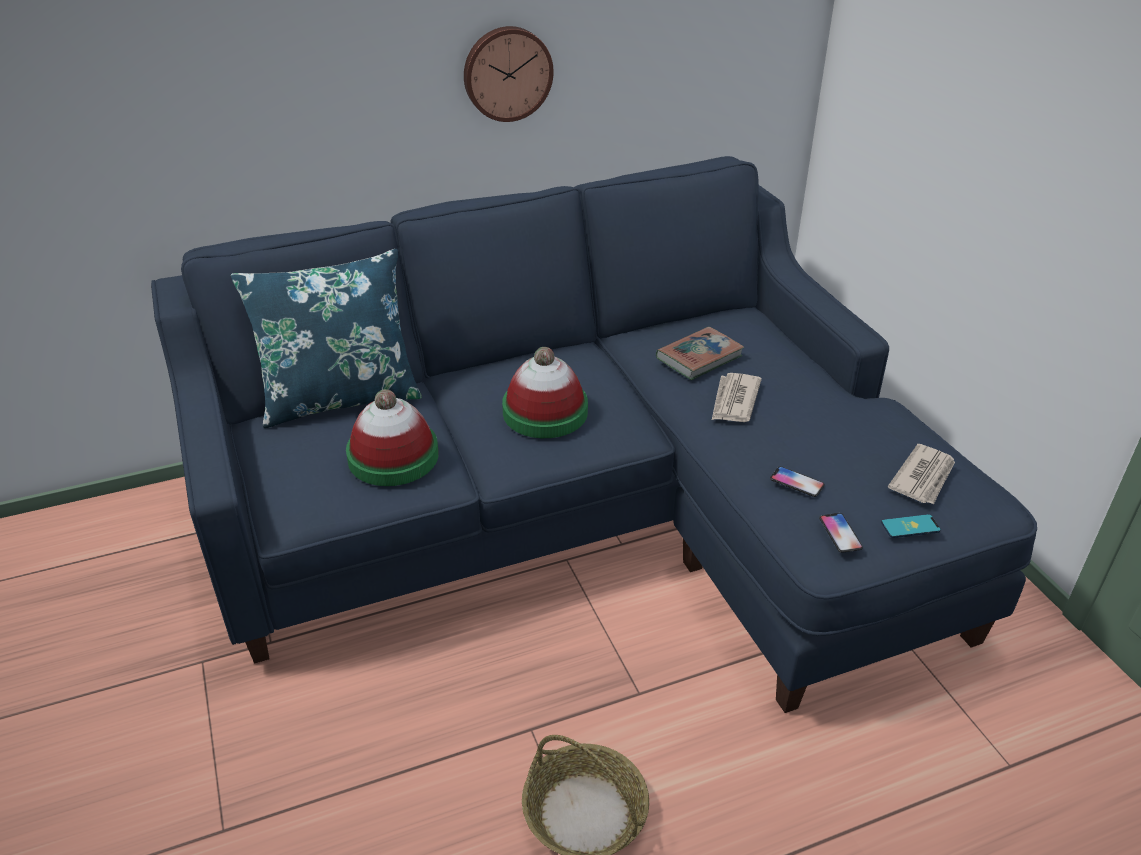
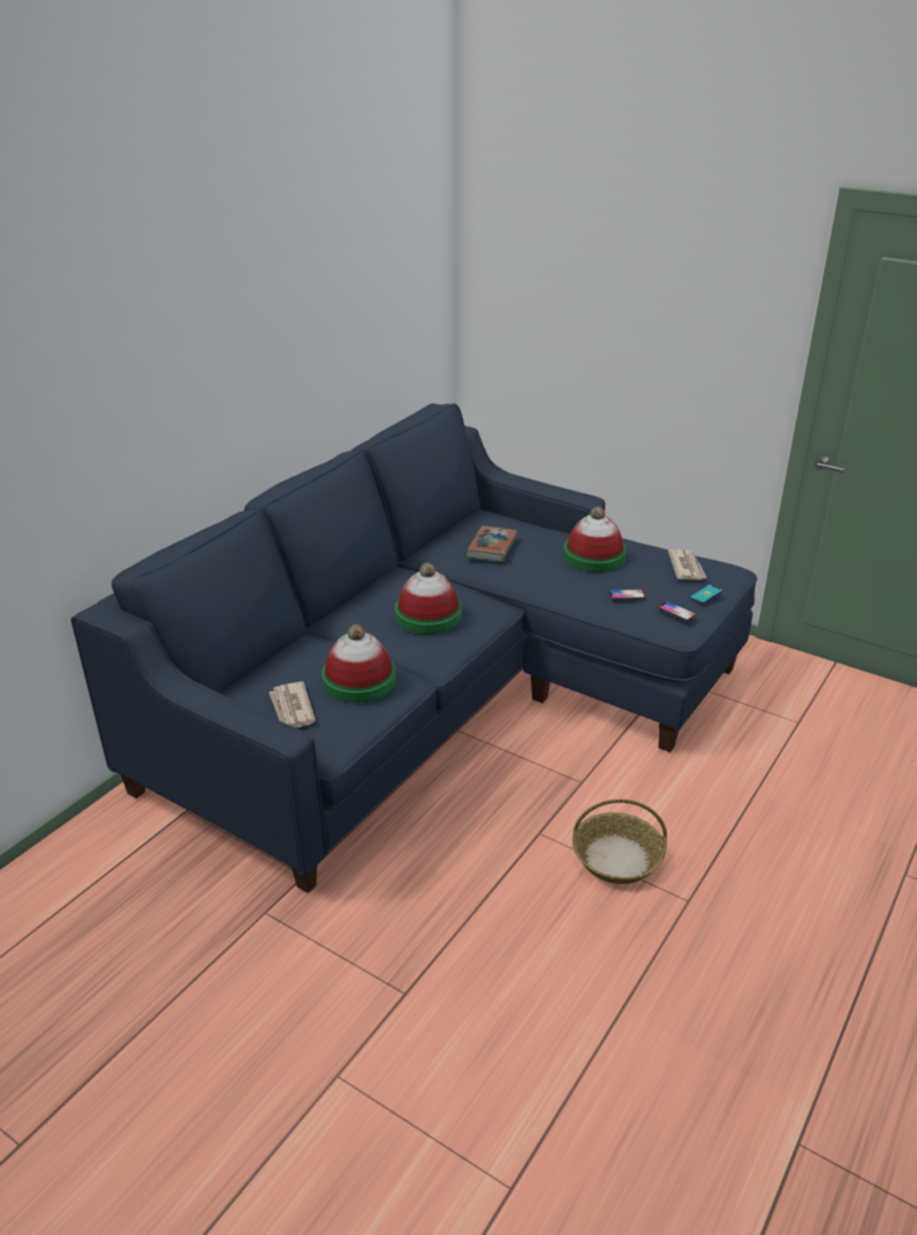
camera: 35 degrees left, 5 degrees down
(340, 398) = (266, 662): blue pillow -> none
(507, 73) = (288, 373): wall clock -> none
(734, 401) = (541, 565): newspaper -> newspaper (292, 709)
(812, 415) = (594, 556): none -> hat

